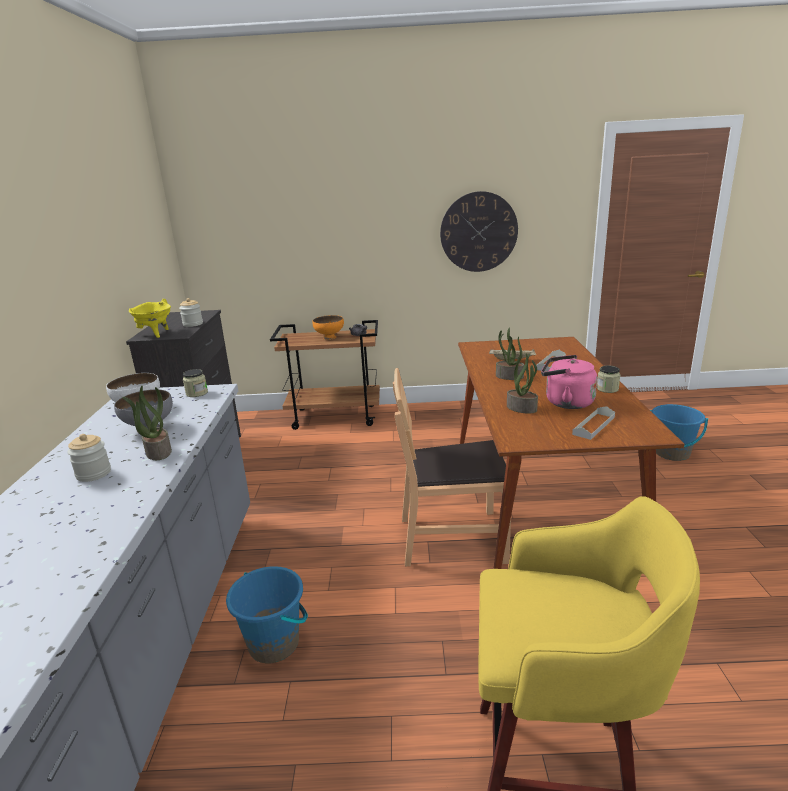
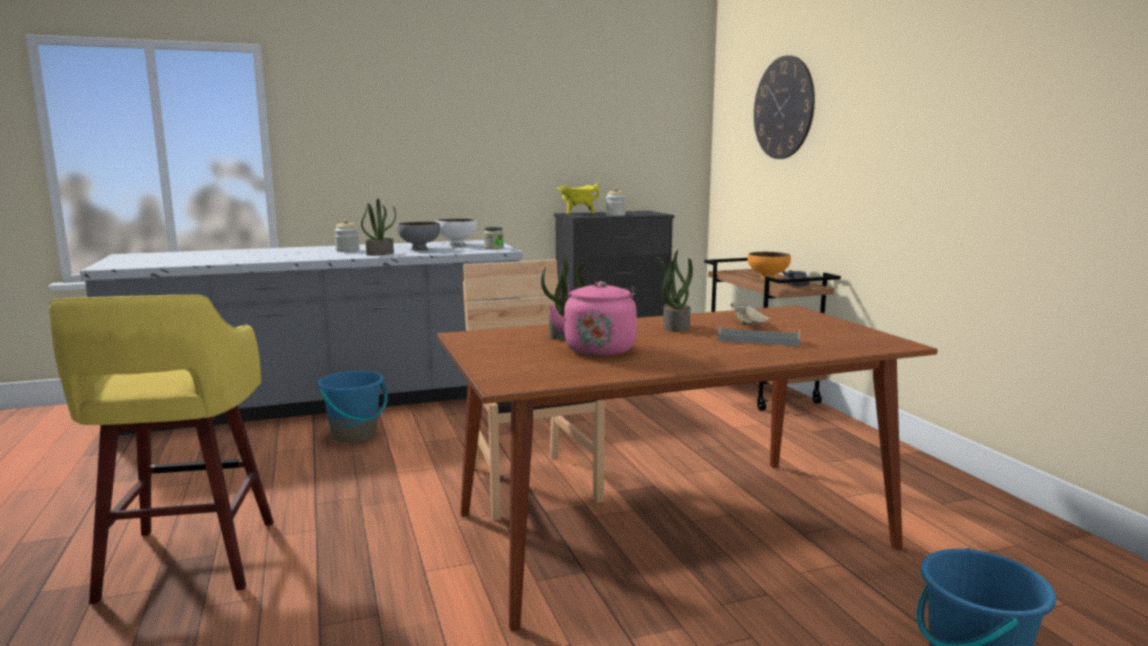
camera: 70 degrees right, 10 degrees down
(478, 232) = (981, 155): wall clock -> wall clock (783, 108)
(593, 426) = (524, 360): grey tray -> none
(607, 389) = (672, 365): jar -> none

